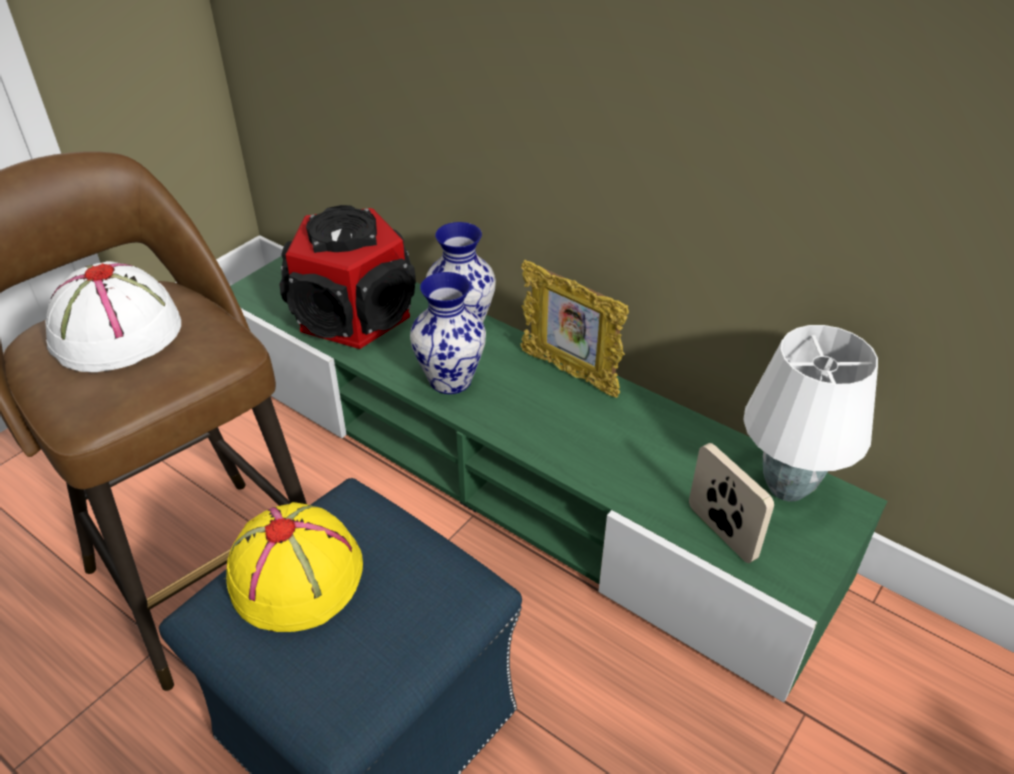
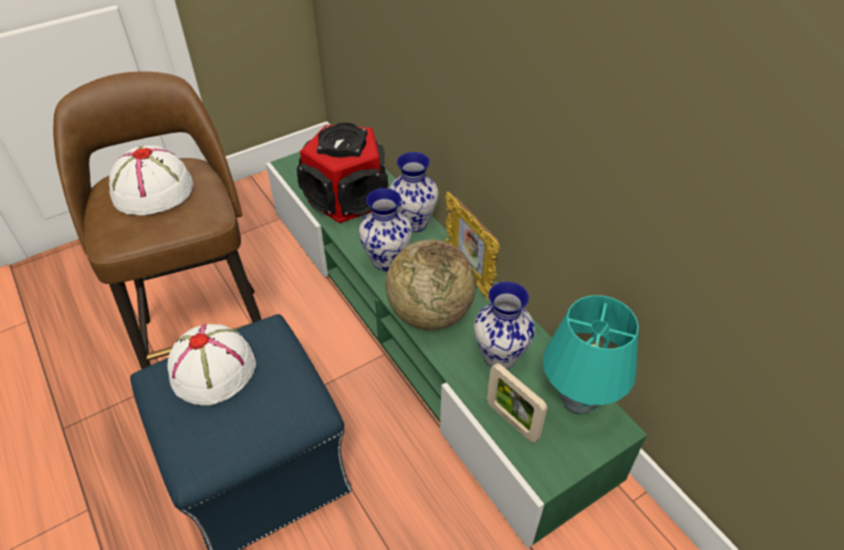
camera: 20 degrees right, 5 degrees up
(297, 574) = (213, 368): yellow hat -> white hat
(544, 431) = (430, 313): none -> globe
(661, 459) = (499, 356): none -> vase
(721, 533) = (512, 421): picture frame -> picture frame turned 150 degrees clockwise
(787, 488) = (577, 403): white table lamp -> turquoise table lamp

